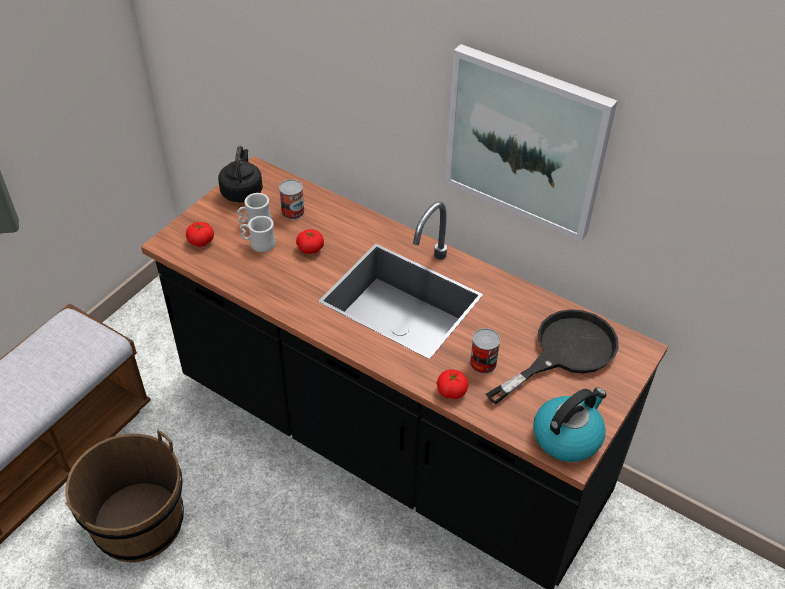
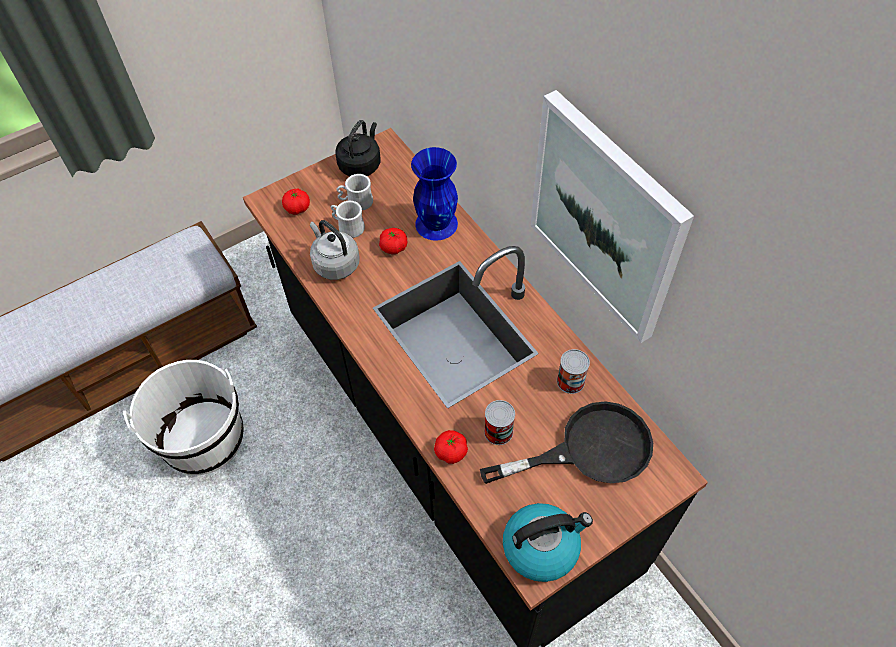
camera: 25 degrees right, 10 degrees up
(139, 523) = (203, 438): brown bucket -> white bucket
(262, 276) = (335, 263): none -> grey kettle
(293, 211) = (397, 201): can -> can (570, 381)
(338, 220) = (436, 223): none -> blue vase

